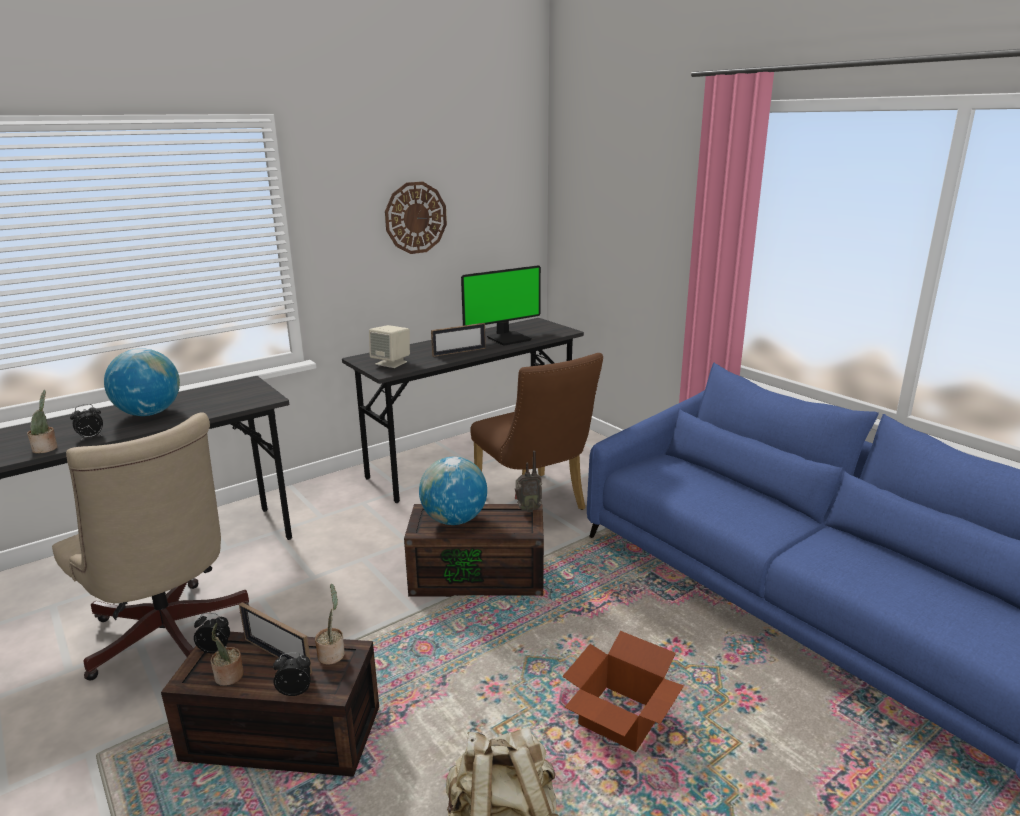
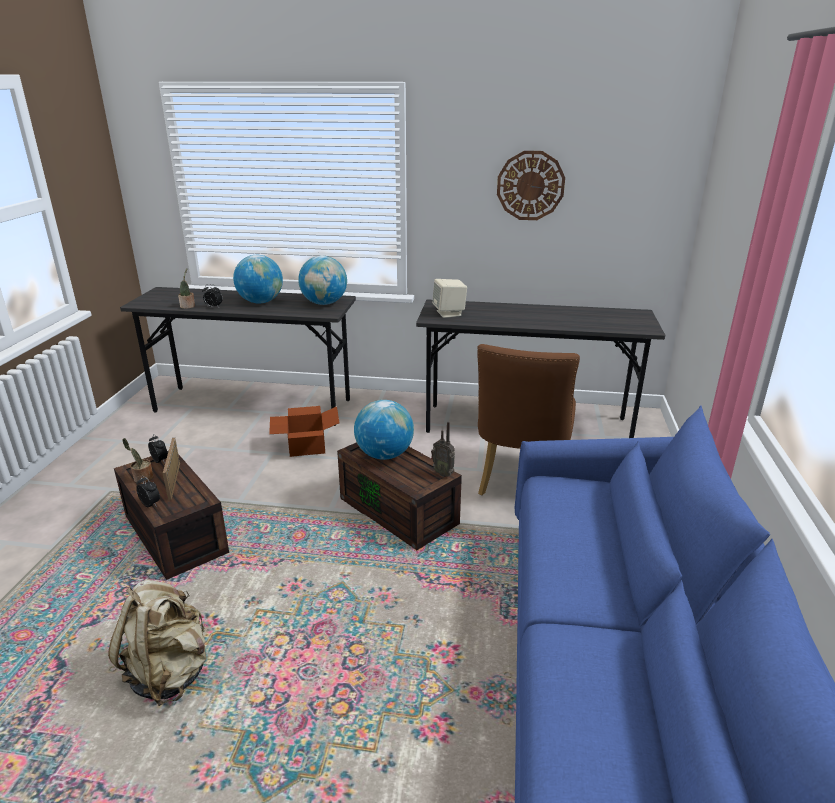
camera: 45 degrees right, 5 degrees up
(169, 640) = (206, 452): beige office chair -> none
(238, 392) = (324, 303): none -> globe
(332, 654) = (194, 496): potted plant -> none
(459, 352) = (514, 320): picture frame -> none
(508, 338) = (580, 320): monitor -> none
(618, 720) = (328, 665): cardboard box -> cardboard box (305, 445)

